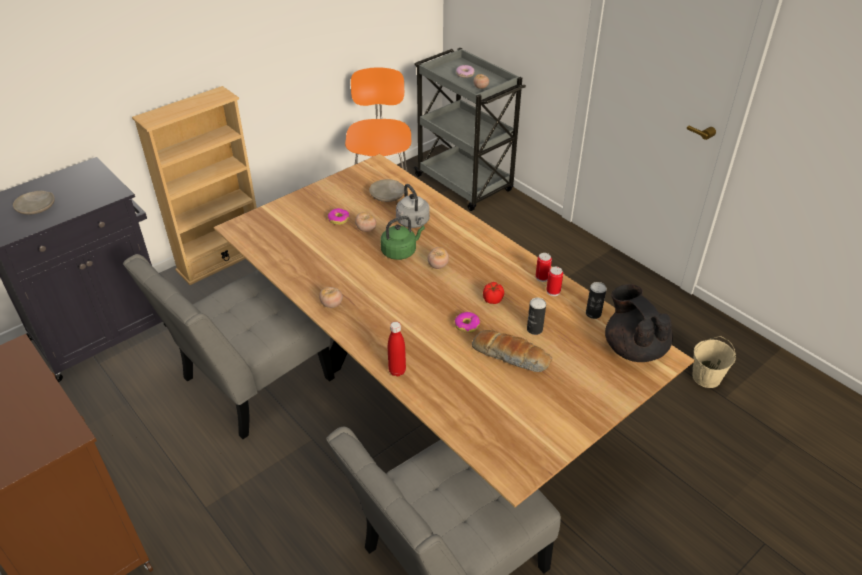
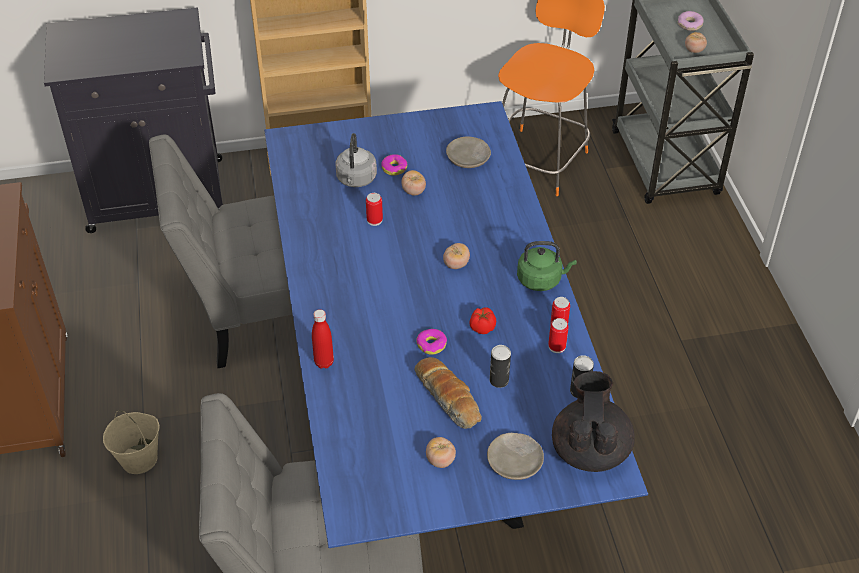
camera: 30 degrees right, 5 degrees up
(37, 208) = (108, 49): beige plate -> beige plate (515, 462)
(331, 304) = (315, 264): tomato -> tomato (440, 460)
(353, 258) = (374, 220): none -> can
(400, 251) = (429, 232): green kettle -> green kettle (541, 280)
(413, 222) = (470, 203): grey kettle -> grey kettle (356, 180)
(431, 402) = (429, 416): brown dining table -> blue dining table
(706, 377) = (779, 536): beige bucket -> beige bucket (139, 459)

